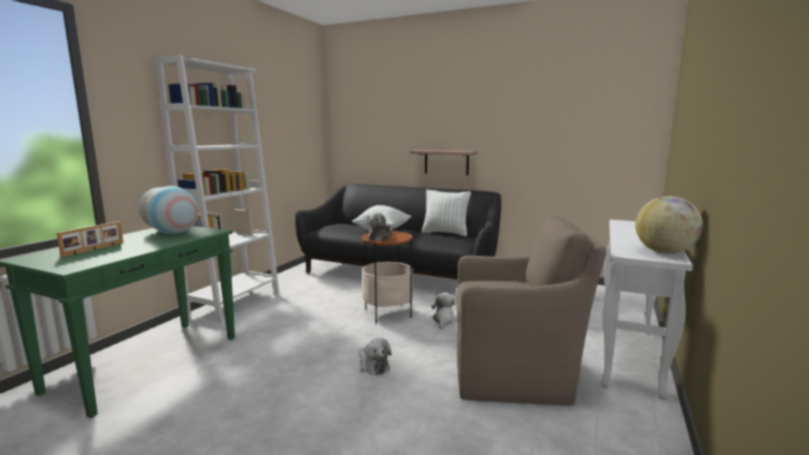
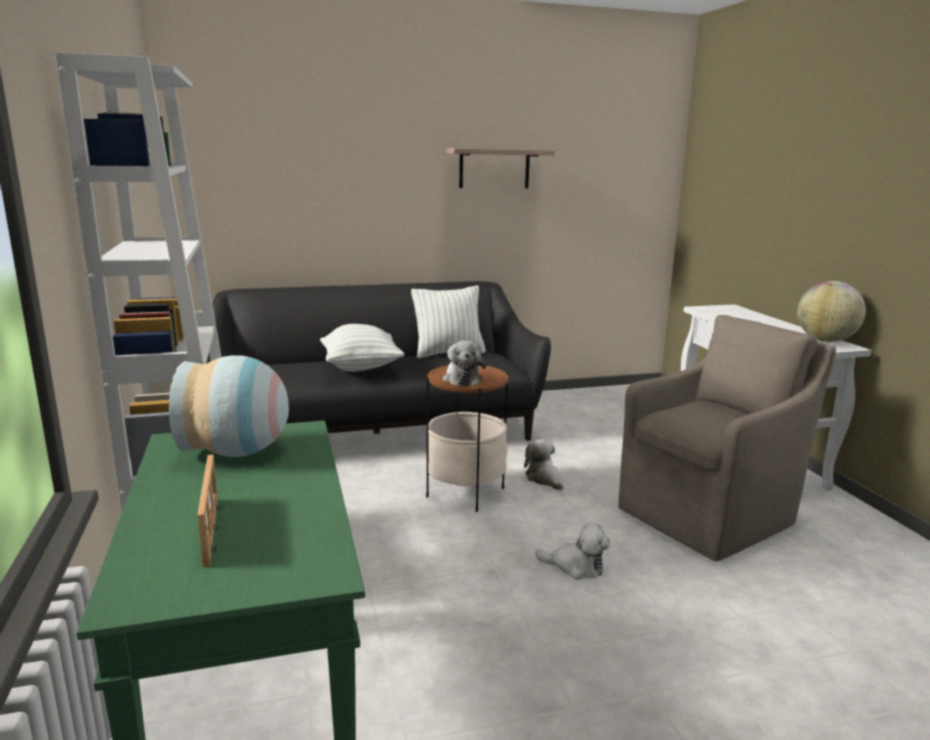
camera: 40 degrees left, 5 degrees up
(446, 162) = (408, 241): shelf -> shelf (494, 168)

